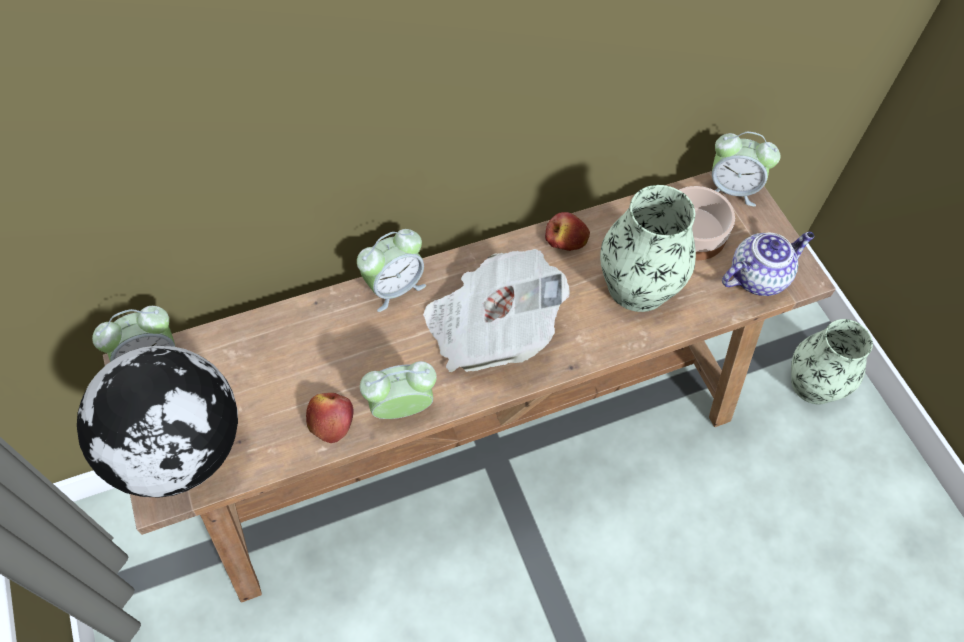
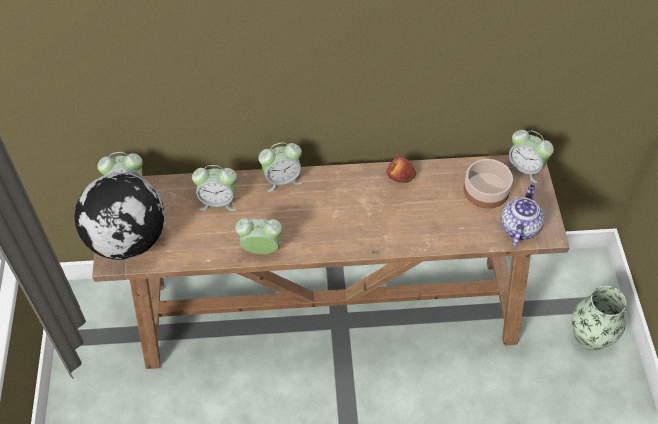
camera: 20 degrees right, 5 degrees down
(307, 347) = (218, 201): none -> alarm clock
(330, 420) = (218, 245): apple -> none
(490, 328) = (332, 217): newspaper -> none
(637, 285) = (436, 214): vase -> none
(758, 276) = (519, 227): teapot -> teapot turned 60 degrees counterclockwise

